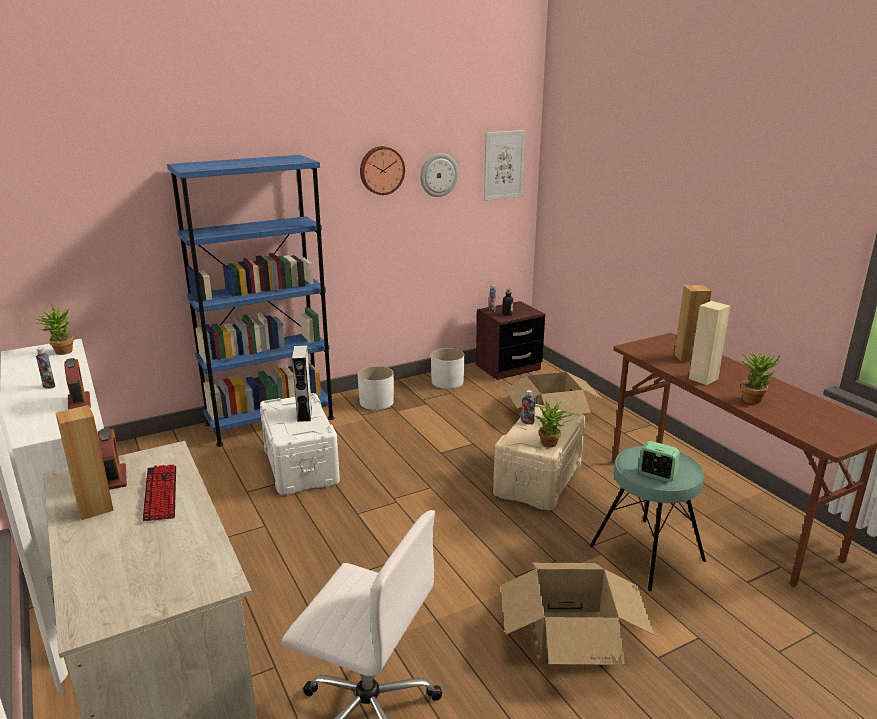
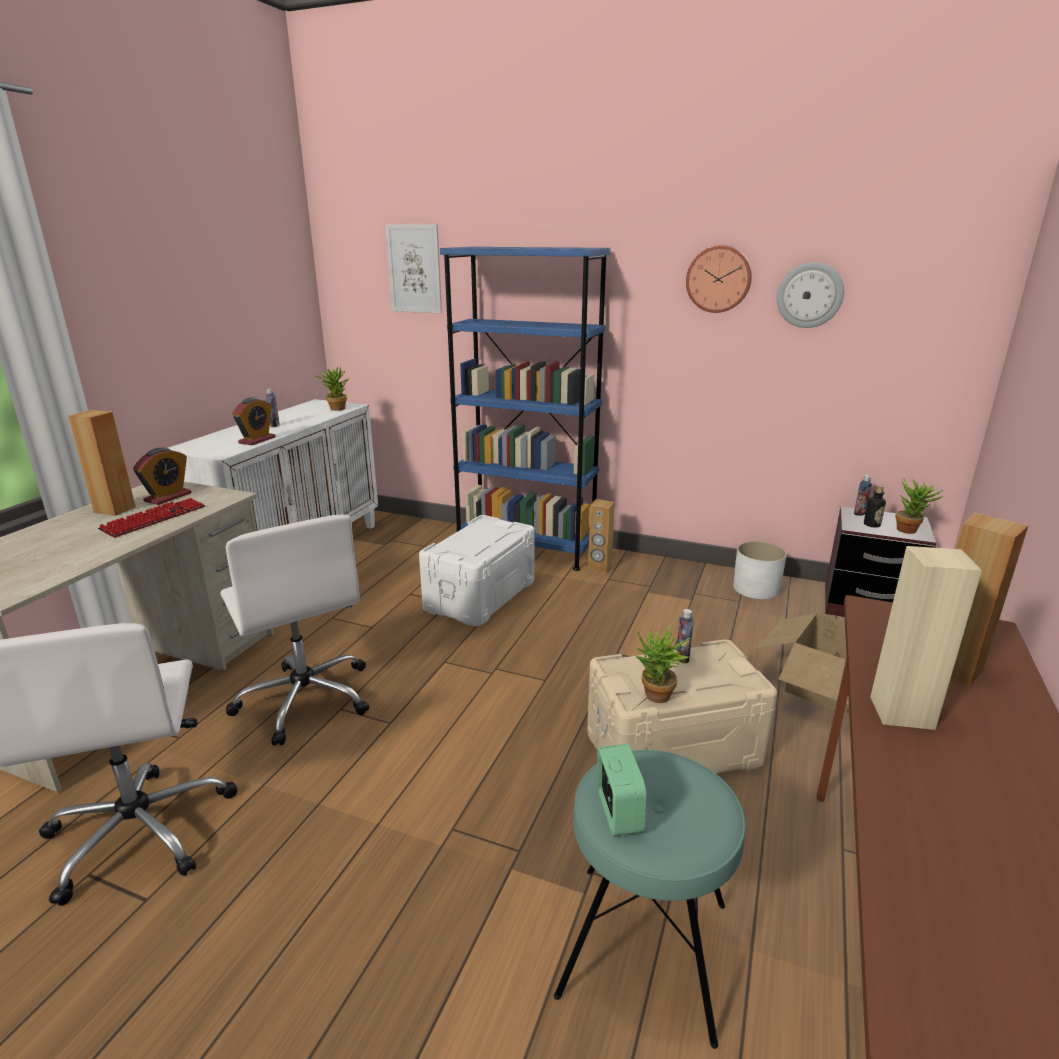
camera: 50 degrees right, 0 degrees up
(304, 413) = (492, 539): grey speaker -> none
(313, 588) = (305, 698): none -> white office chair
(344, 411) = (599, 568): none -> brown speaker
(376, 402) = (643, 574): white planter -> none
(503, 165) = (938, 292): picture -> picture (414, 269)
(572, 636) = (376, 948): cardboard box -> none
(753, 398) = (937, 803): potted plant -> potted plant (910, 530)

